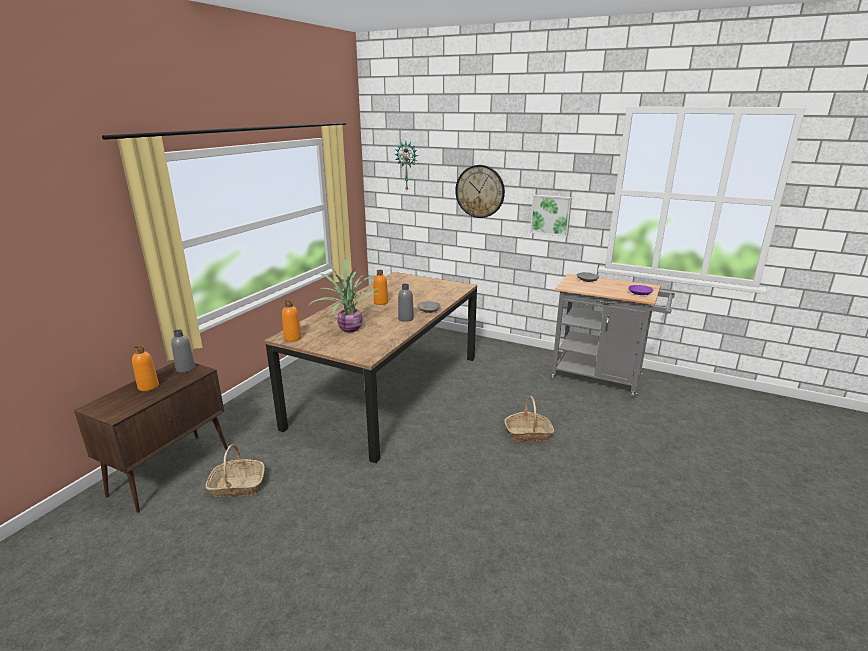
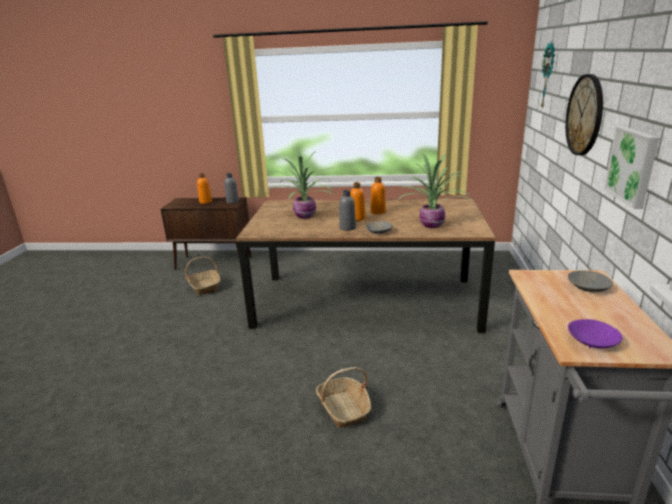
camera: 70 degrees right, 0 degrees up
(292, 338) = (273, 206): orange bottle -> orange bottle (357, 218)
(435, 293) = (432, 225): none -> potted plant

